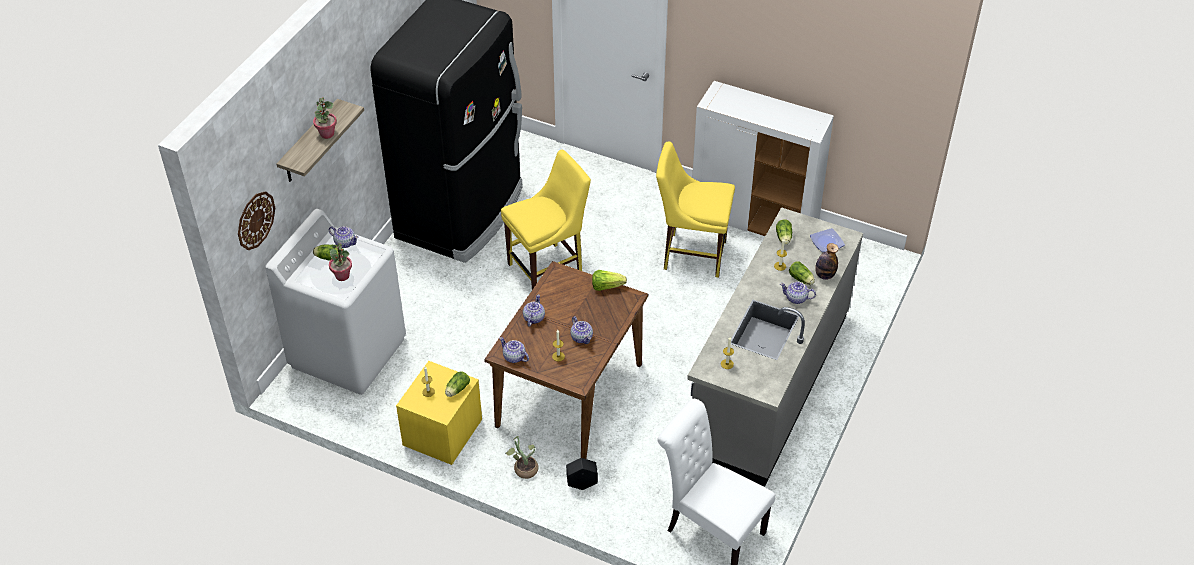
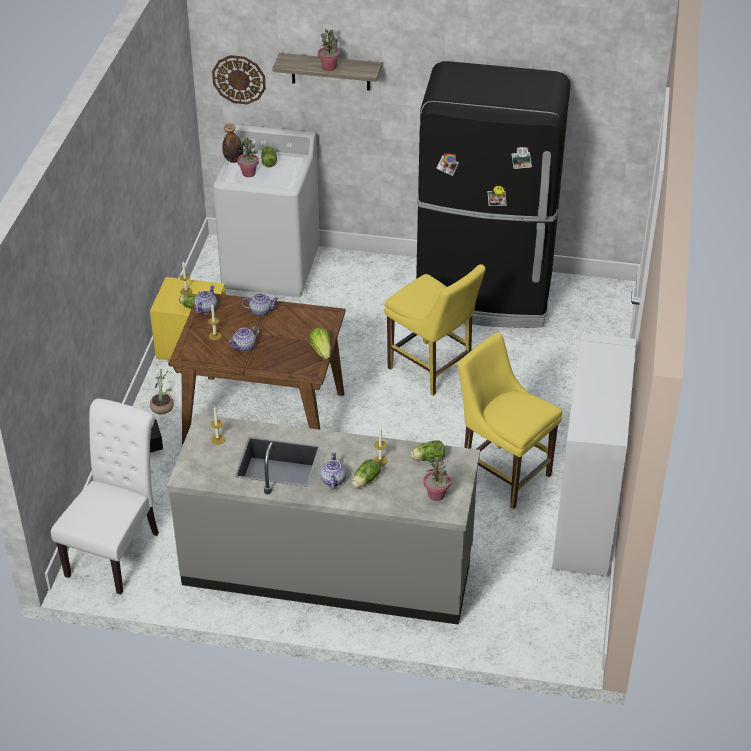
camera: 75 degrees right, 5 degrees down
(345, 242) = (291, 165): teapot -> none
(691, 254) = (503, 473): yellow chair -> yellow chair turned 45 degrees counterclockwise
(824, 275) = (379, 499): bottle -> bottle (233, 160)
(827, 242) = (436, 495): plate -> potted plant

